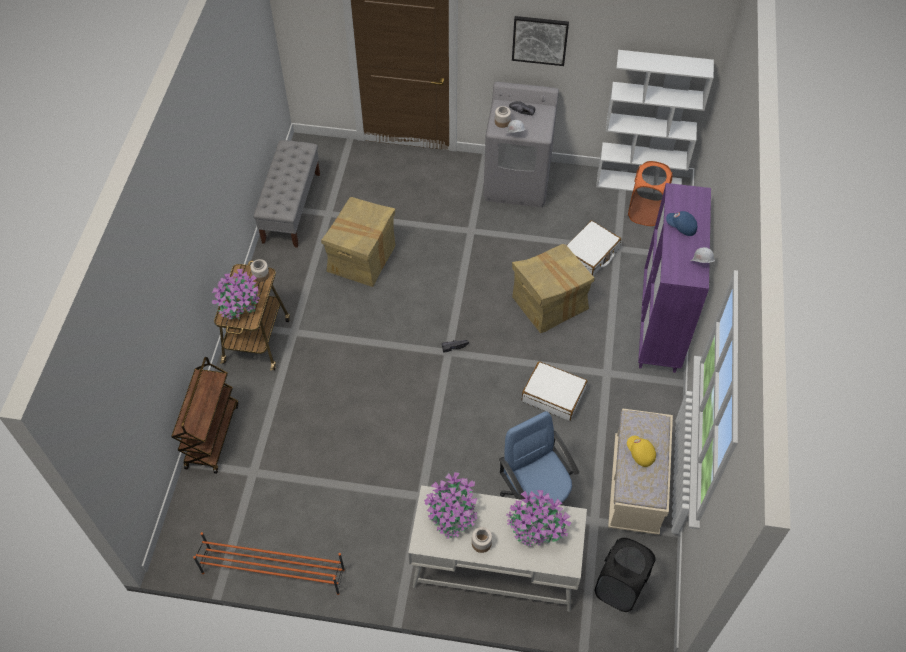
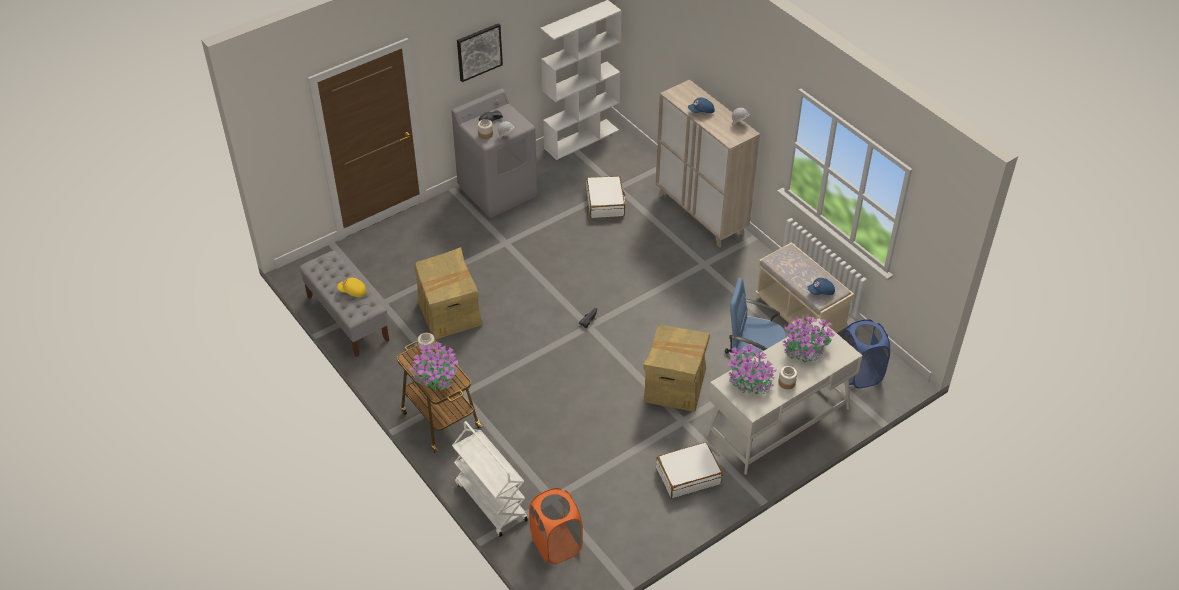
camera: 45 degrees left, 10 degrees down
(212, 435) = (490, 501): brown cart -> white cart
(272, 570) = (645, 542): orange shoe rack -> none
(549, 303) = (616, 250): cardboard box -> cardboard box (674, 386)
(553, 395) = (688, 301): white suitcase -> white suitcase (688, 475)
(619, 587) = (859, 373): black laundry basket -> blue laundry basket
(637, 484) = (821, 292): none -> blue cap
(640, 454) = (802, 274): yellow cap -> yellow cap (352, 292)
(645, 212) = (608, 154): orange laundry basket -> orange laundry basket (556, 545)
(659, 325) = (701, 214): purple cabinet -> beige cabinet

